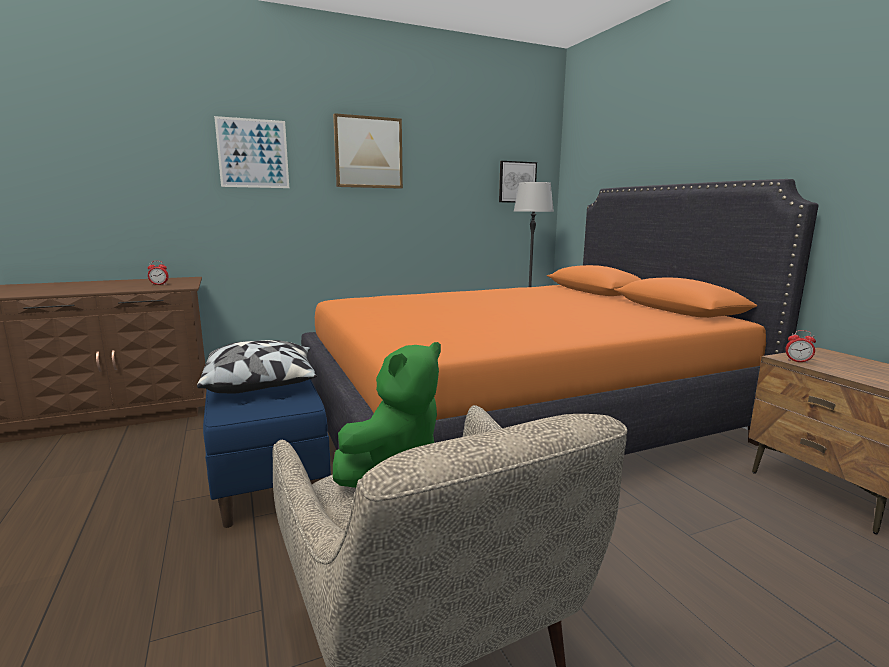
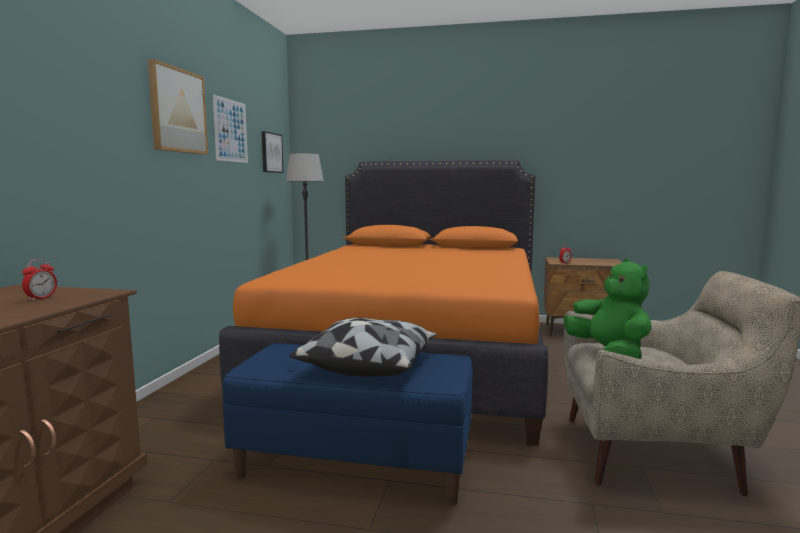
camera: 55 degrees left, 5 degrees down
(253, 153) = (71, 96): picture -> picture (231, 130)

